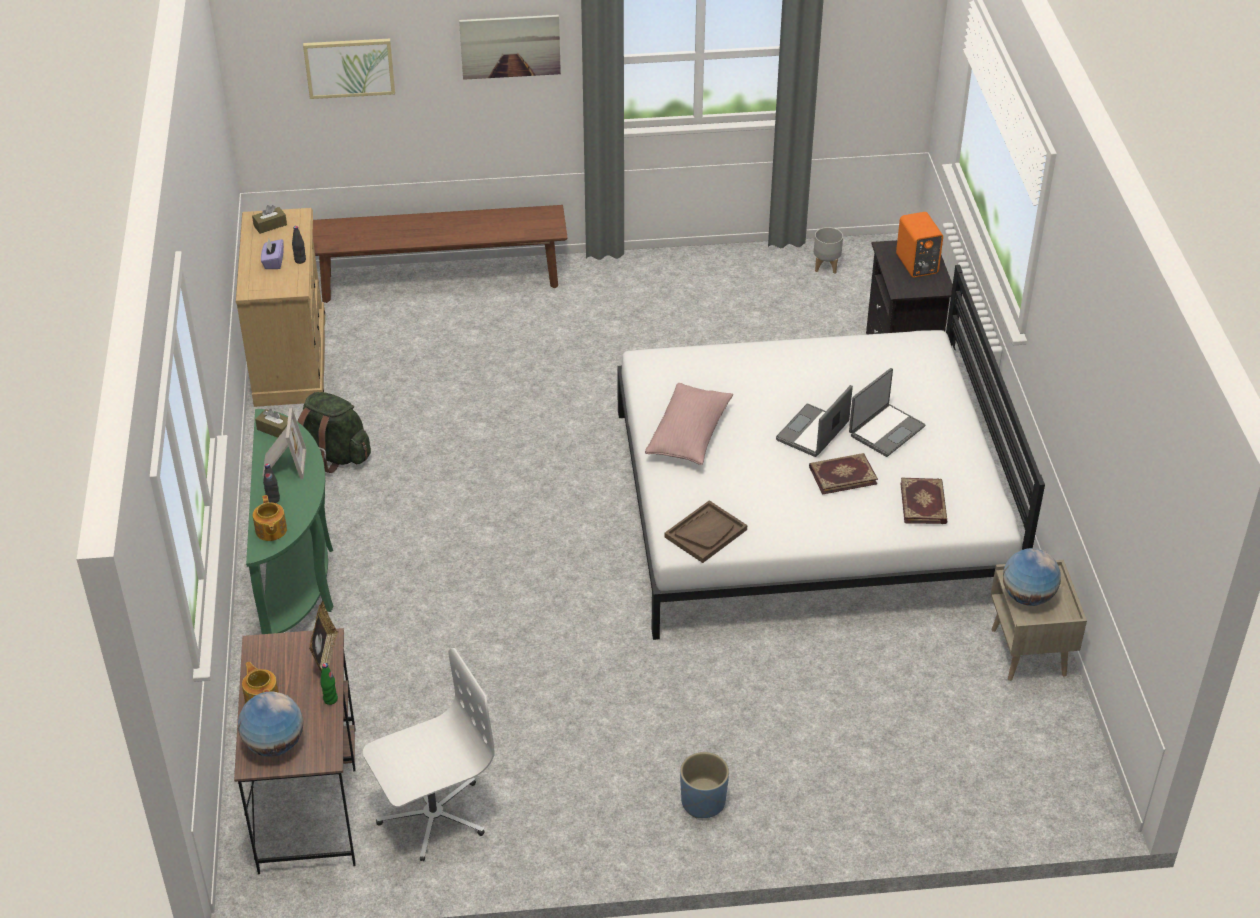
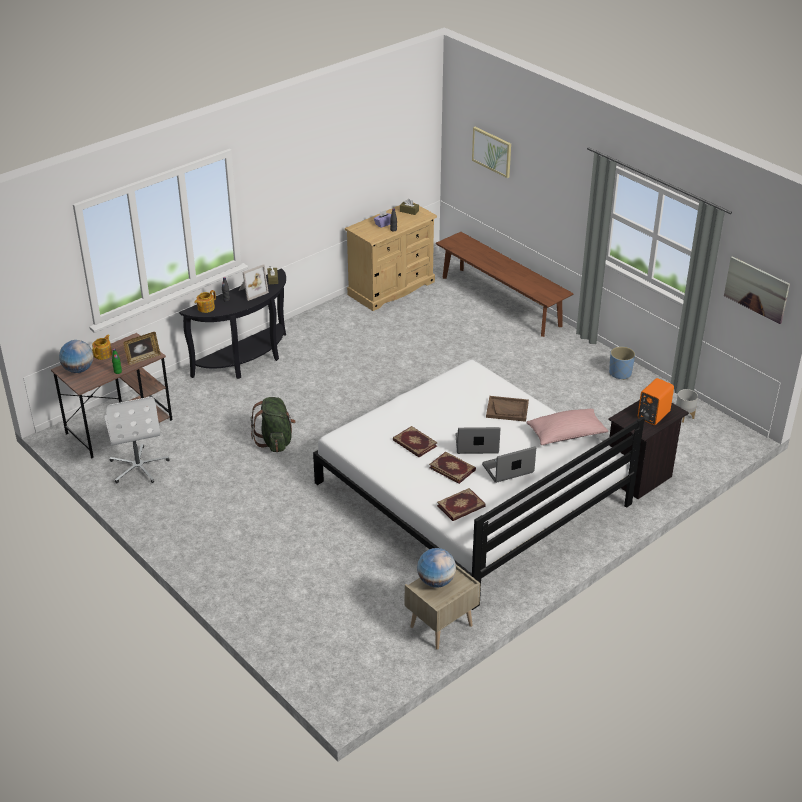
camera: 55 degrees right, 5 degrees down
(298, 582) = (247, 361): green console table -> black console table
(334, 456) = (339, 331): green backpack -> green backpack (275, 441)
(432, 815) = (139, 466): white office chair -> white office chair turned 45 degrees clockwise
(510, 46) = (563, 178): picture -> picture (756, 289)
(689, 435) = (427, 405): pink pillow -> pink pillow (566, 435)
(703, 801) = (218, 548): blue planter -> blue planter (620, 373)
(705, 533) = (357, 441): brown tray -> brown tray (507, 410)
(759, 484) = (414, 443): none -> book
(885, 430) = (508, 469): laptop -> laptop turned 150 degrees clockwise

